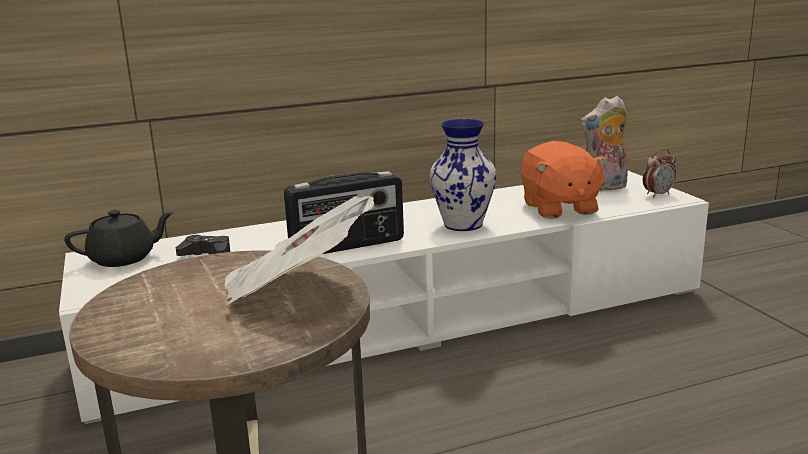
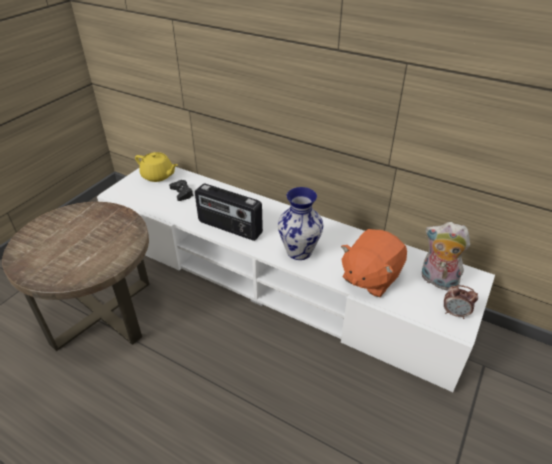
camera: 50 degrees right, 20 degrees up
(124, 258) = (158, 176): black teapot -> yellow teapot
(295, 288) = (103, 252): newspaper -> none

